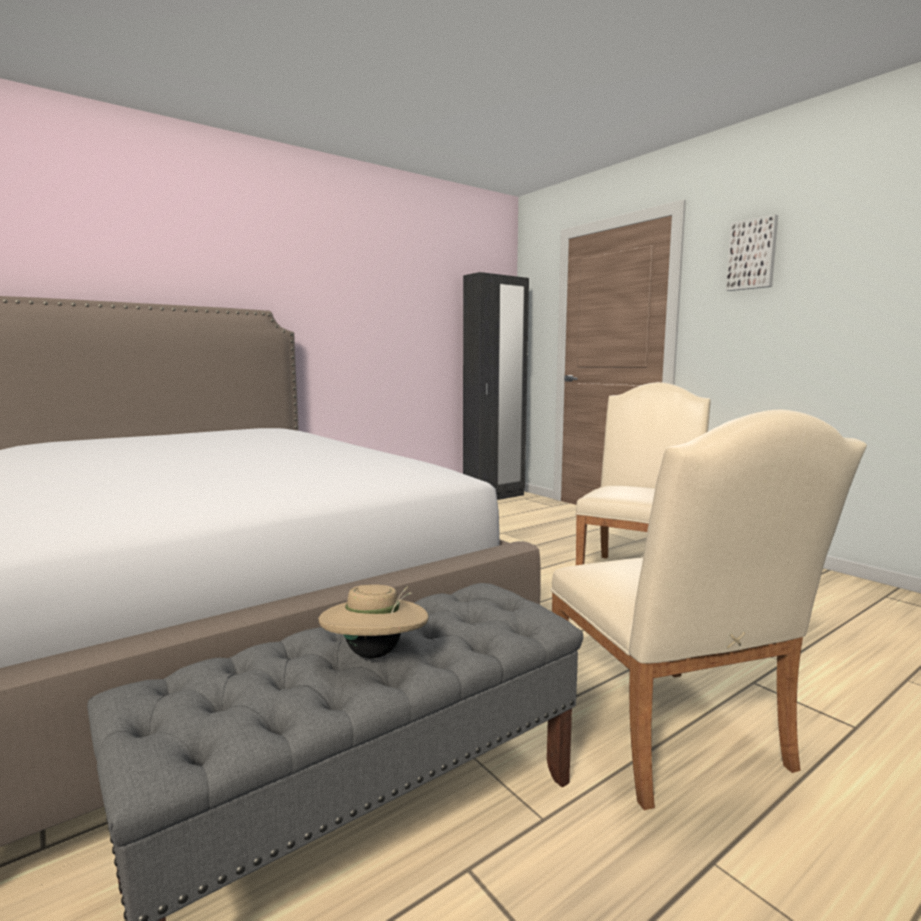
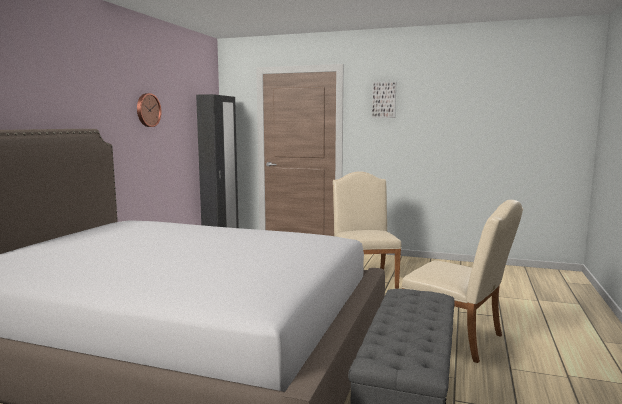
camera: 35 degrees left, 0 degrees up
(371, 293) = (147, 110): none -> wall clock
(375, 654) = (419, 322): beige hat -> none

